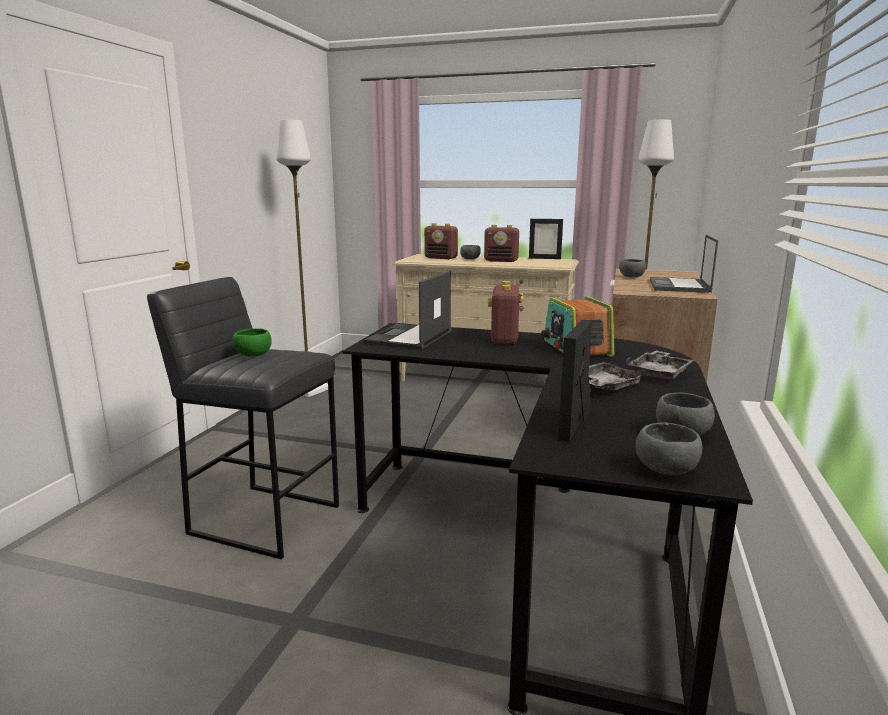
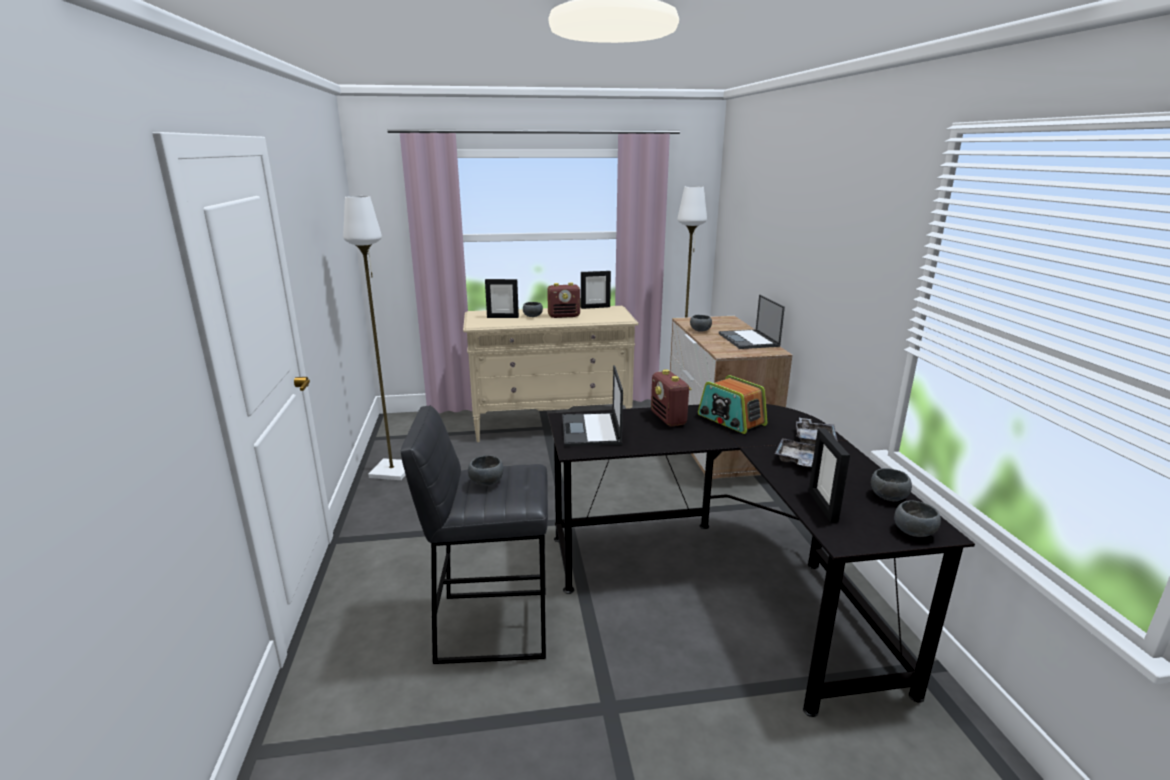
camera: 25 degrees left, 5 degrees up
(253, 355) = (487, 483): green bowl -> grey bowl
(441, 258) = (503, 317): radio -> picture frame

